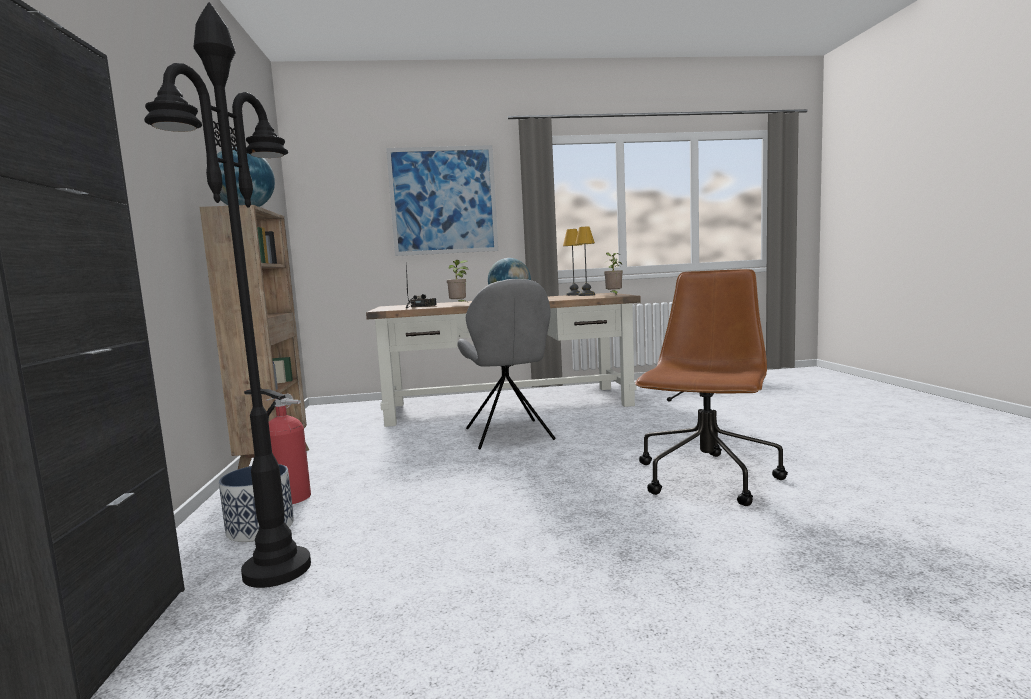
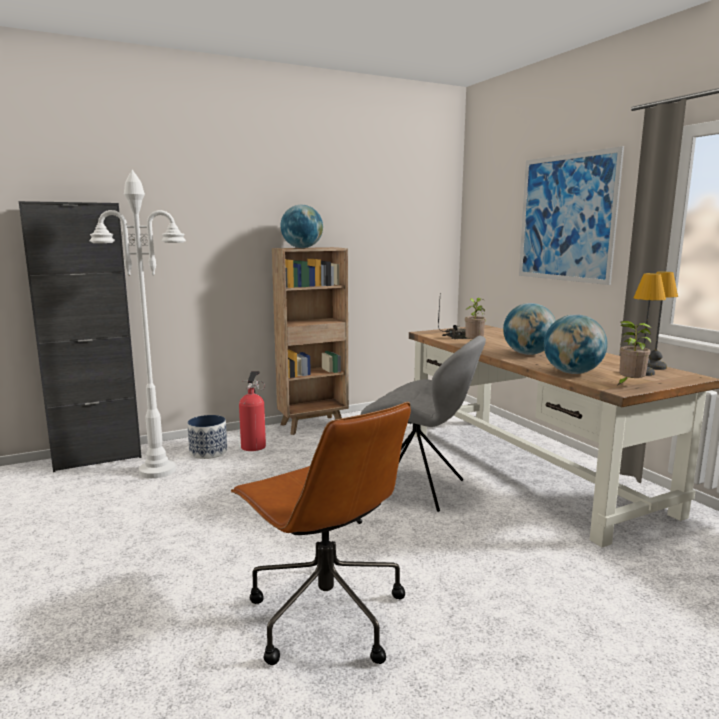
camera: 70 degrees right, 5 degrees up
(277, 569) = (158, 470): black floor lamp -> white floor lamp
(509, 435) = (419, 488): grey chair -> grey chair turned 120 degrees counterclockwise
(576, 298) = (572, 373): none -> globe
(707, 479) = (324, 614): brown office chair -> brown office chair turned 45 degrees clockwise

